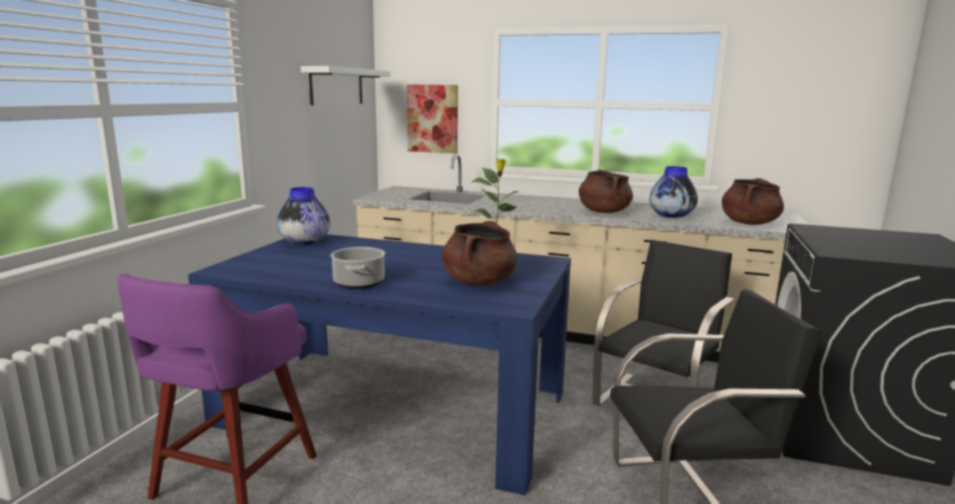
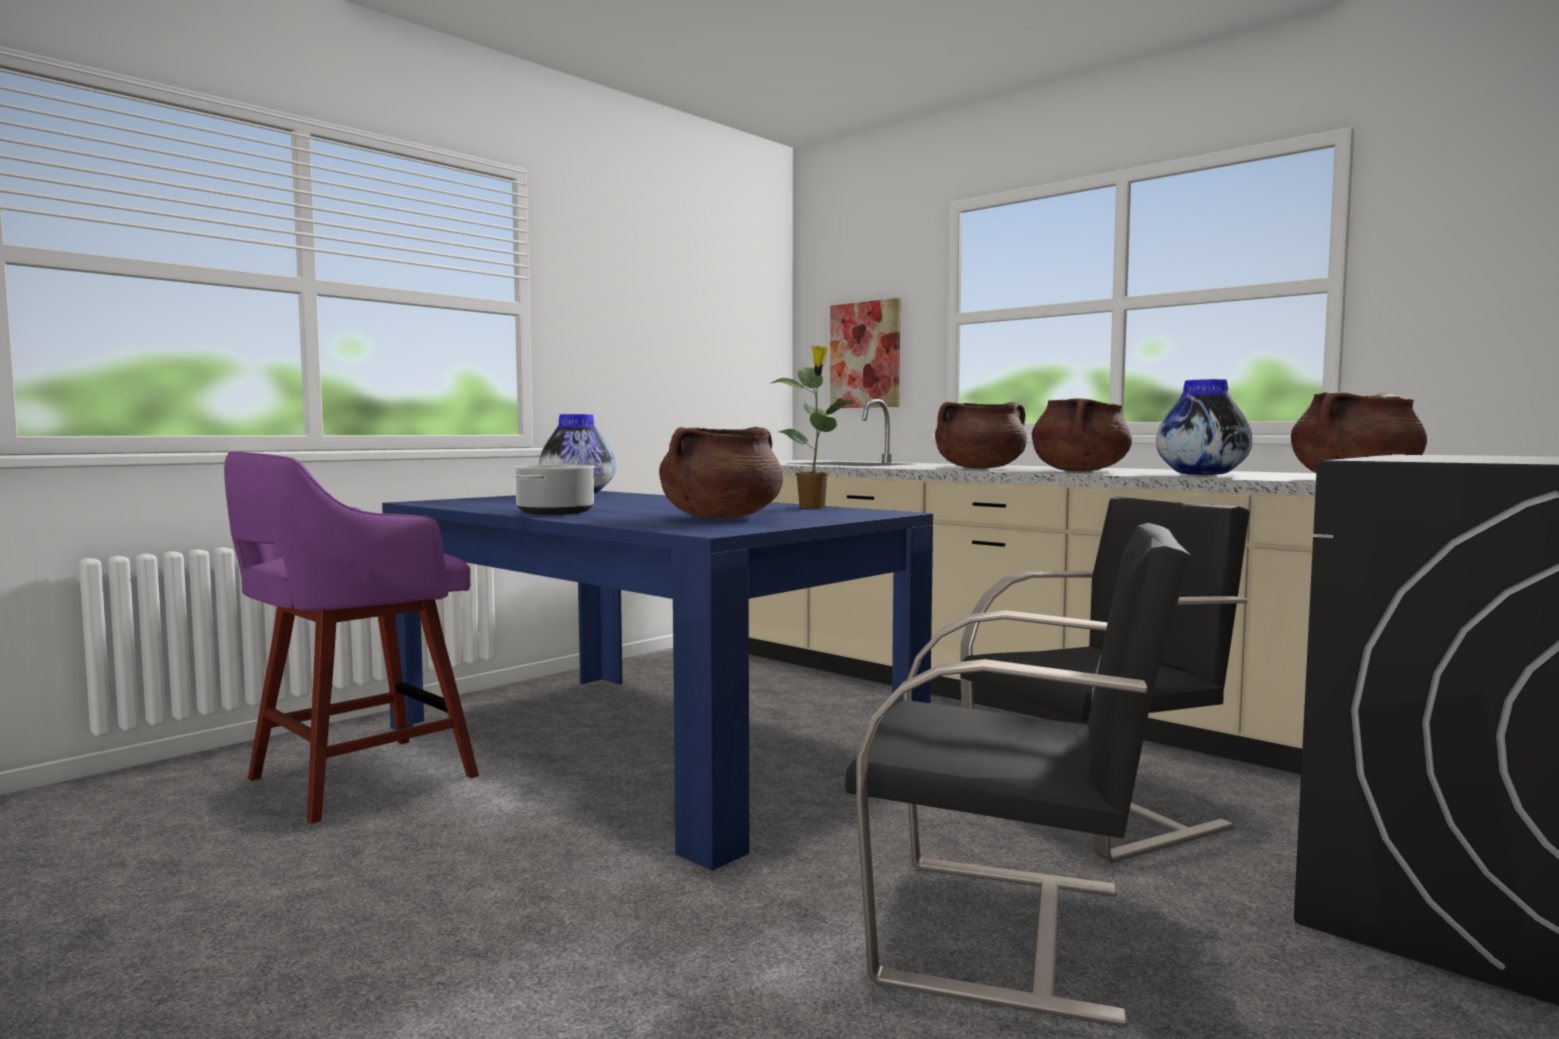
camera: 25 degrees right, 10 degrees down
(337, 86) = (710, 304): white shelf -> none
(542, 207) = (980, 468): none -> brown cooking pot

